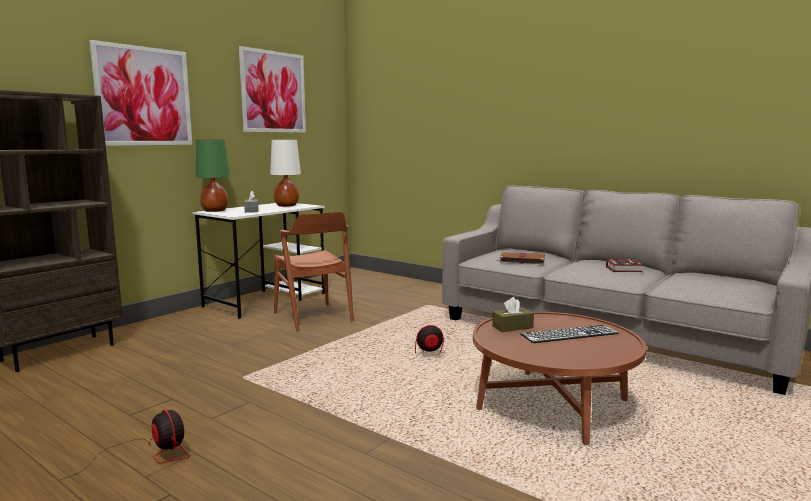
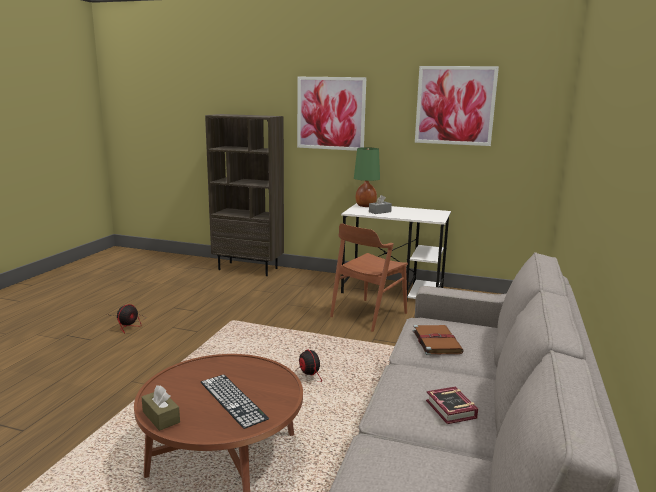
camera: 70 degrees right, 5 degrees up
(286, 206) = (421, 215): white table lamp -> none
(512, 327) = (244, 370): brown tissue box -> brown tissue box (161, 417)

